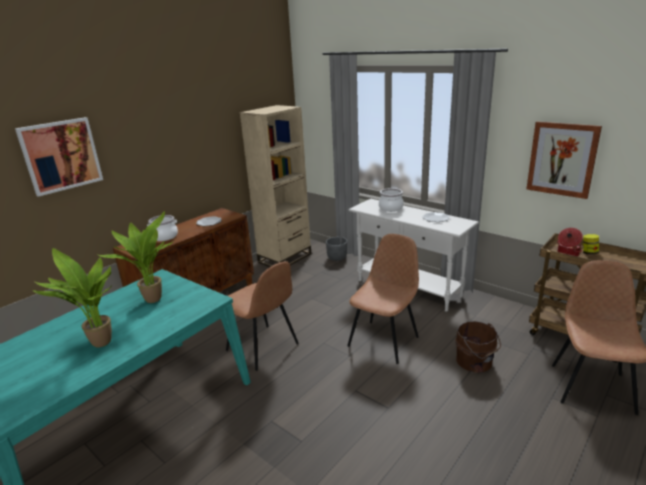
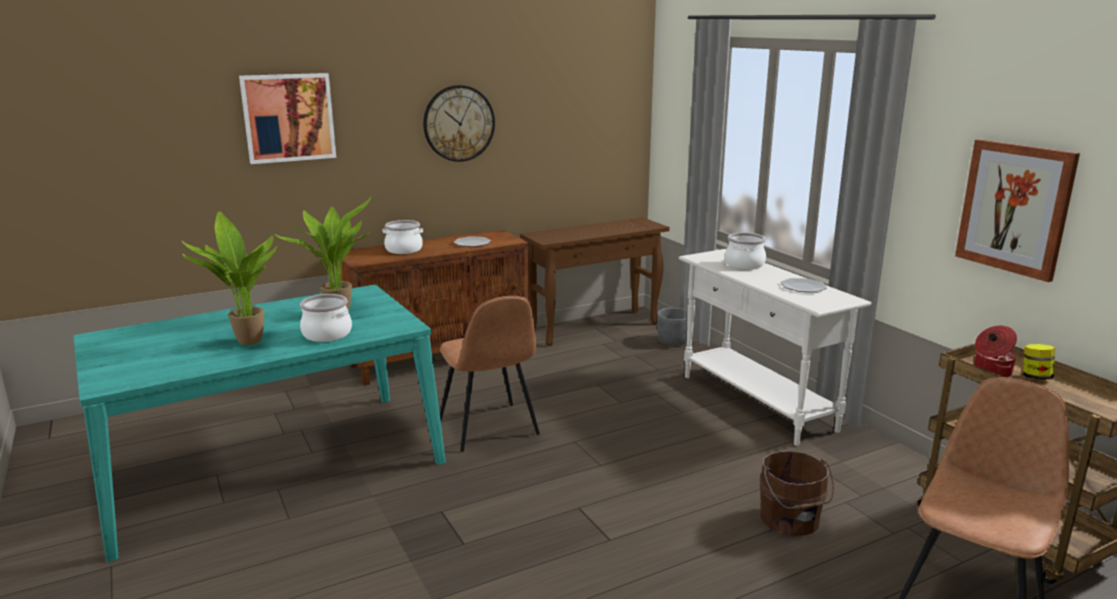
camera: 20 degrees right, 5 degrees down
(159, 321) = (327, 334): none -> cooking pot
(183, 141) = (459, 123): none -> wall clock
(285, 258) = (595, 327): beige bookcase -> brown console table
(384, 340) = (666, 459): brown chair -> none

